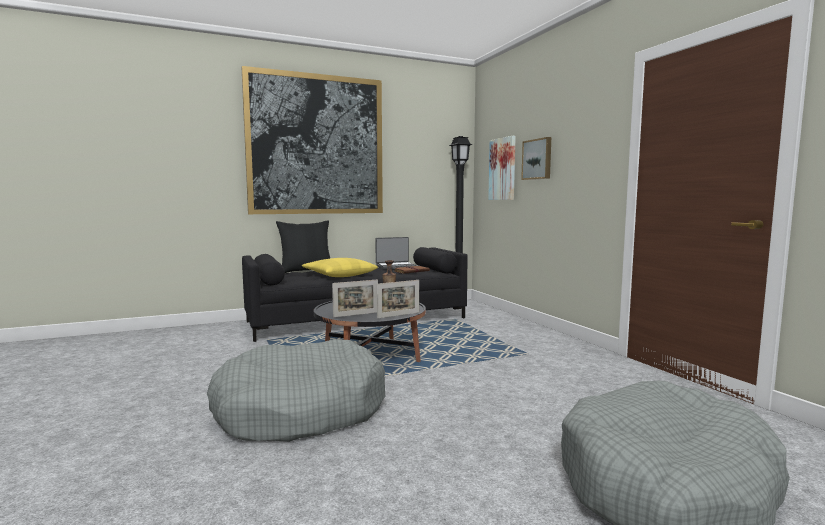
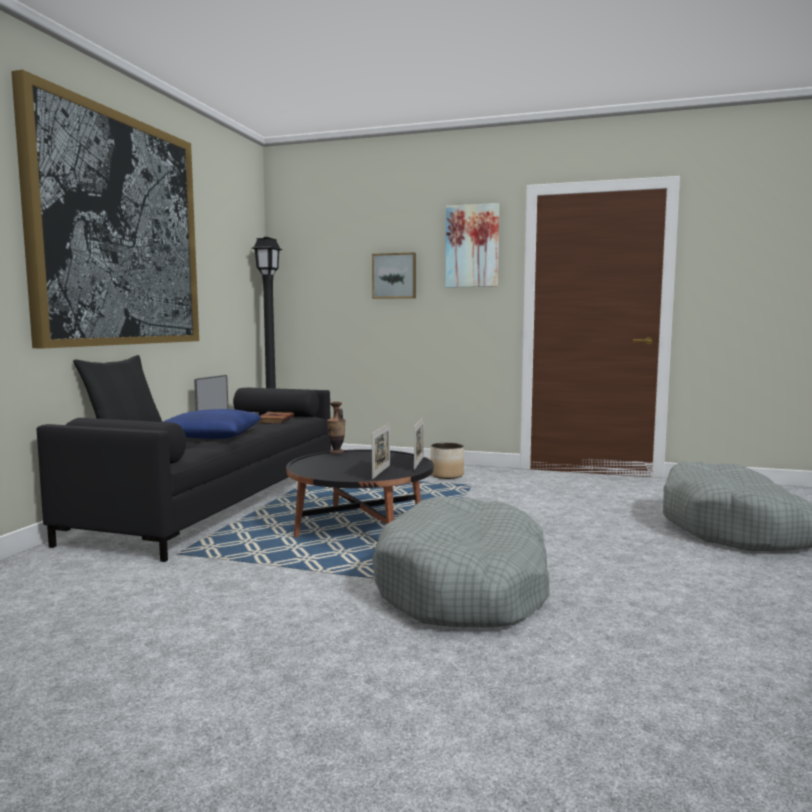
camera: 50 degrees left, 0 degrees up
(339, 275) = (207, 436): yellow pillow -> blue pillow
(502, 169) = (331, 284): picture -> picture (472, 246)
(534, 341) = (447, 475): none -> planter

